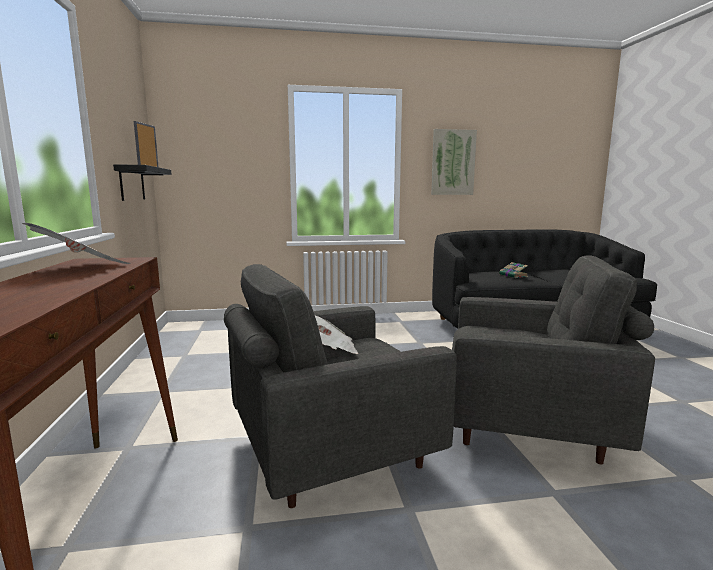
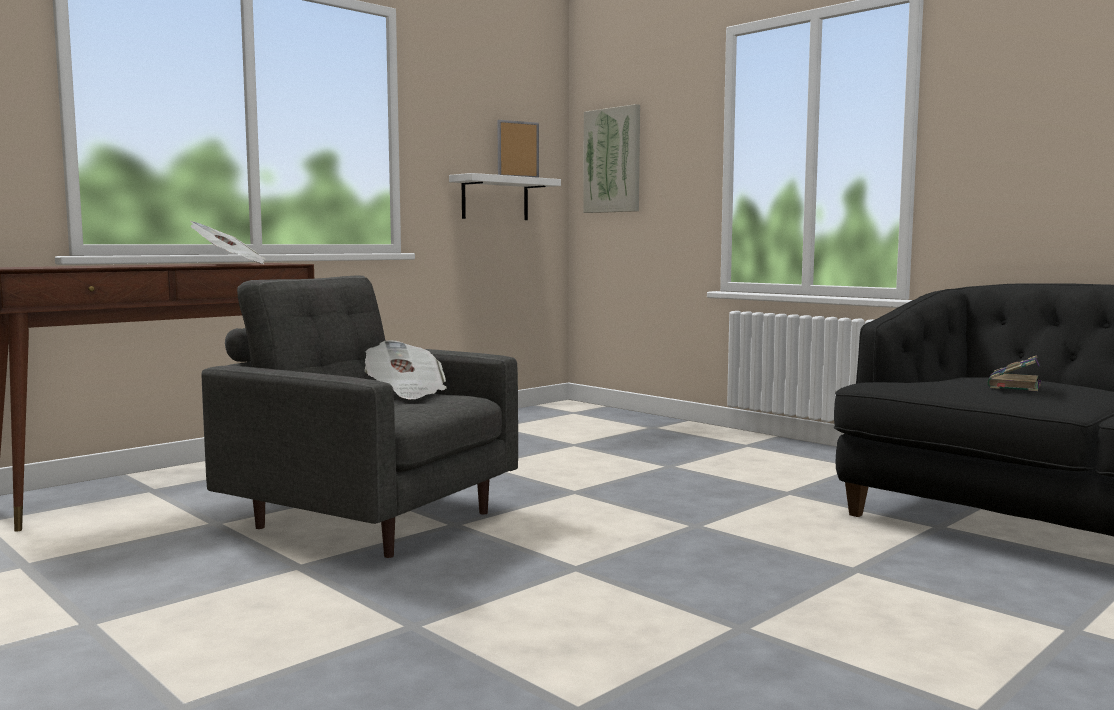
camera: 55 degrees right, 5 degrees down
(132, 183) = (495, 198): black shelf -> white shelf
(453, 162) = (1040, 125): picture -> picture (613, 160)
(529, 425) = (596, 593): grey armchair -> none

